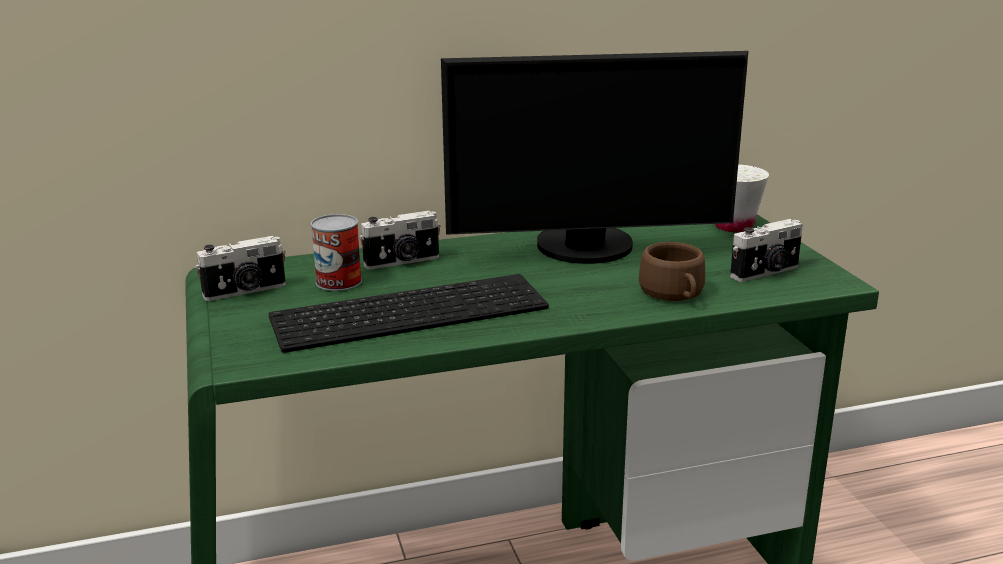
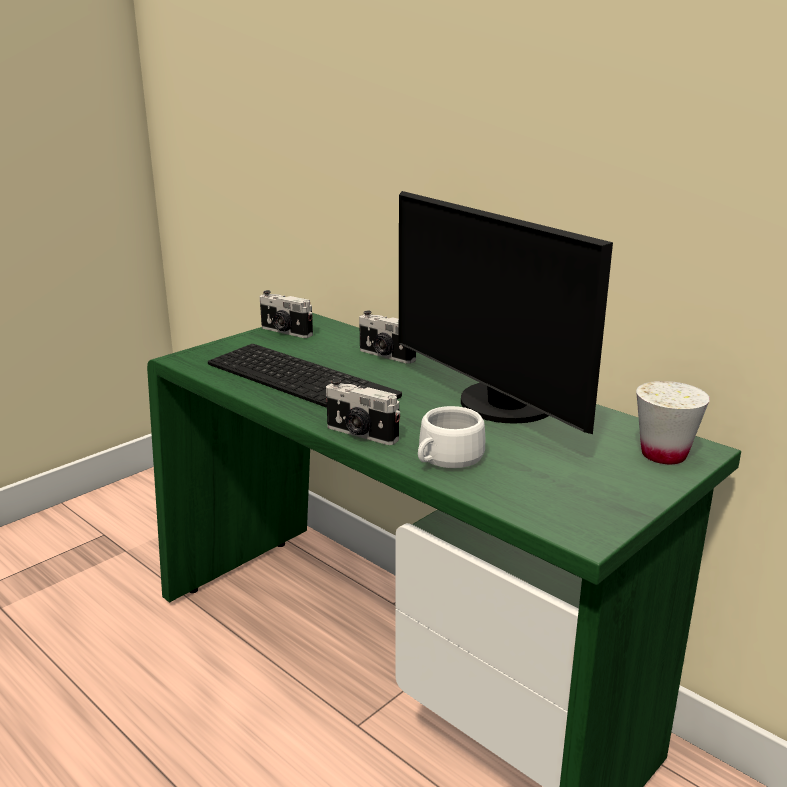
camera: 60 degrees right, 0 degrees up
(338, 281) = (329, 348): can -> none
(674, 294) = (446, 459): brown cup -> white cup
(766, 272) = (558, 492): camera -> camera (361, 434)

